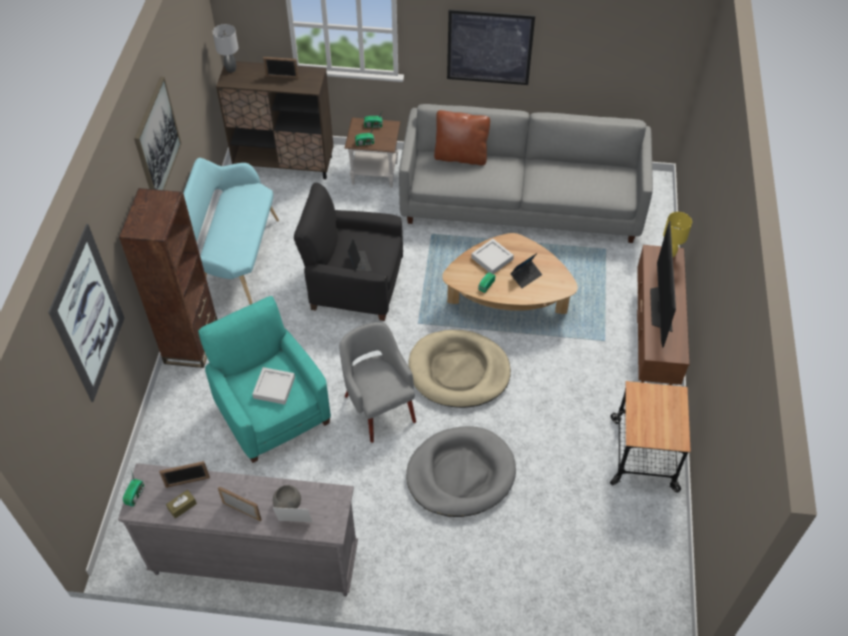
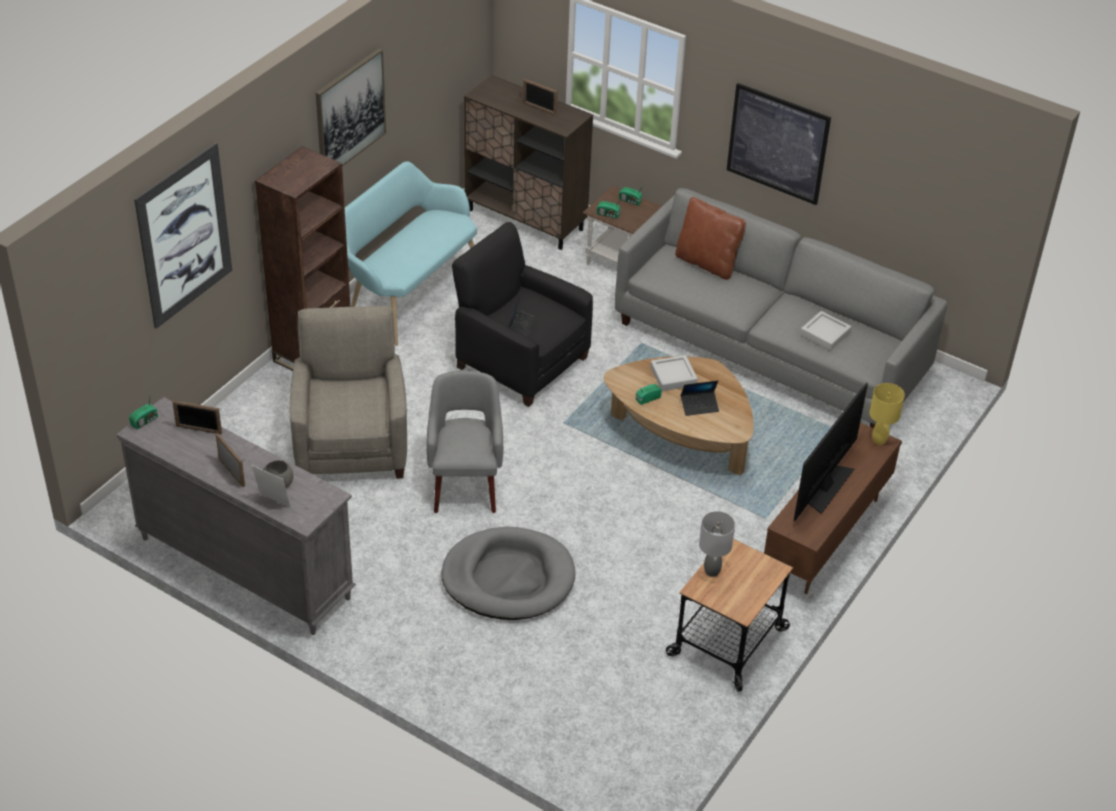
camera: 25 degrees right, 10 degrees down
(182, 506) = (180, 447): brown tissue box -> none
(231, 69) = (491, 85): grey table lamp -> grey table lamp (712, 571)
(271, 411) = (351, 445): turquoise armchair -> beige armchair
(274, 388) = (352, 405): grey tray -> grey tray (825, 333)
(458, 371) = (575, 484): beige dog bed -> none

